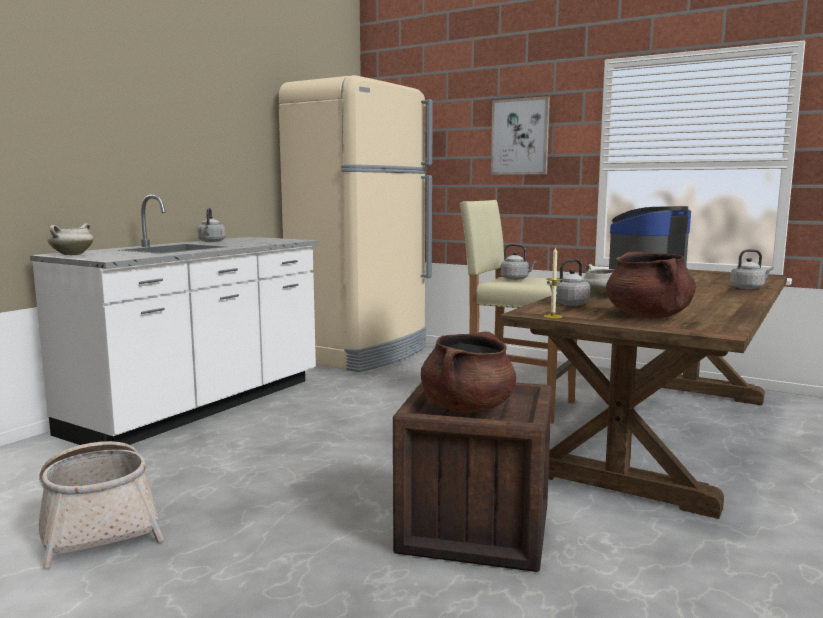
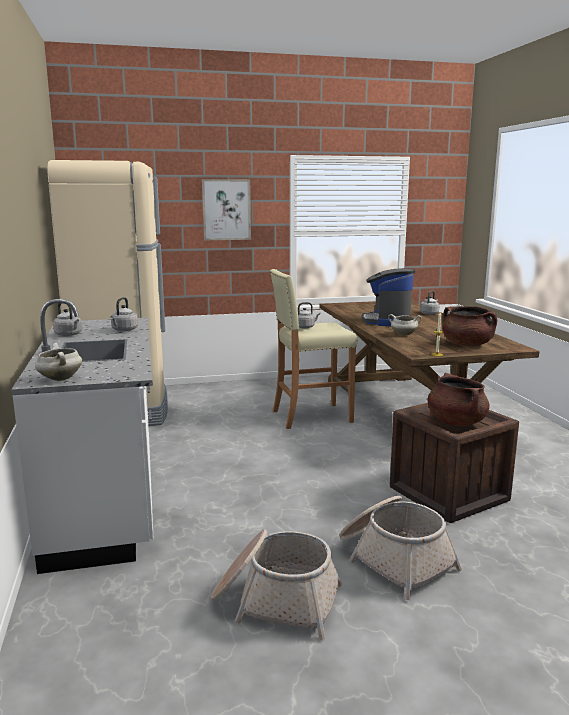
camera: 45 degrees left, 5 degrees up
(254, 550) = (394, 559): none -> basket
(569, 304) = (410, 343): grey kettle -> grey kettle (124, 330)

